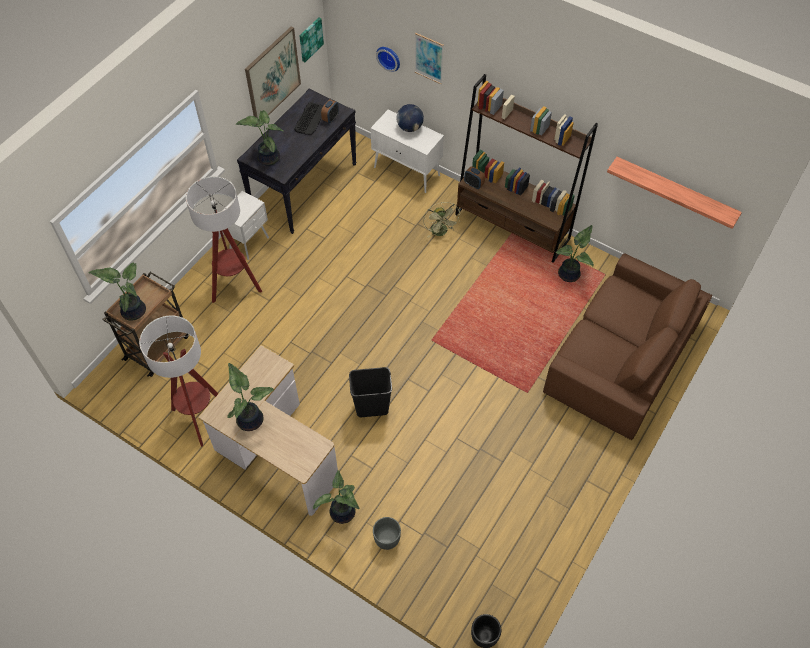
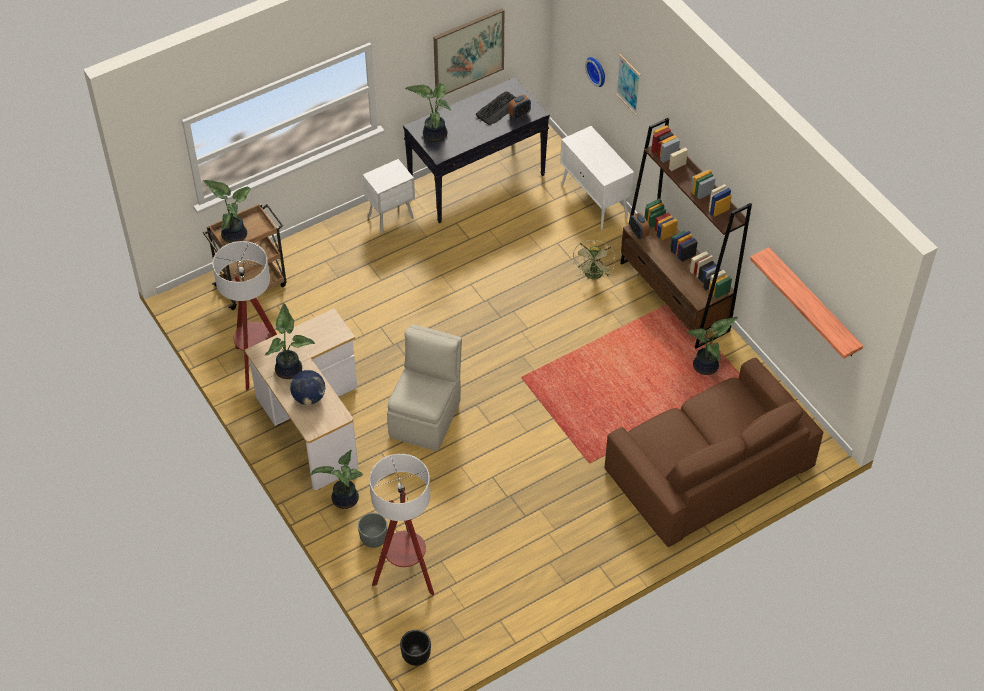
camera: 25 degrees right, 5 degrees down
(235, 285) = (355, 254): floor lamp -> floor lamp (406, 574)
(310, 39) = (526, 26): picture -> none
(372, 407) = (426, 417): black trash can -> beige chair
(410, 127) = (602, 152): globe -> globe (309, 397)

